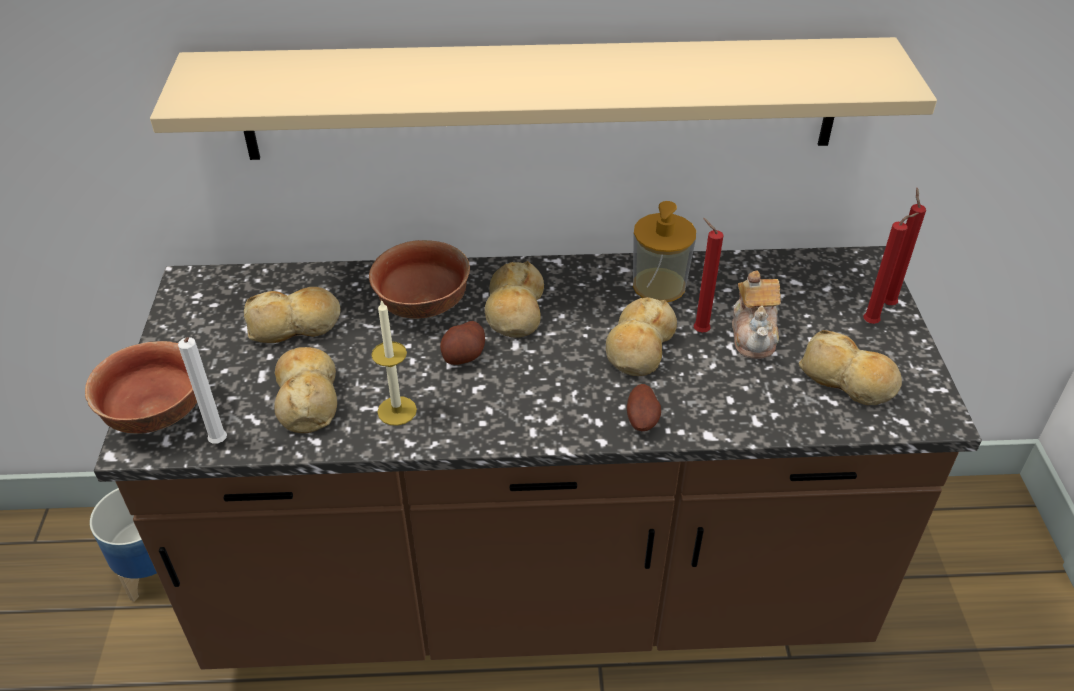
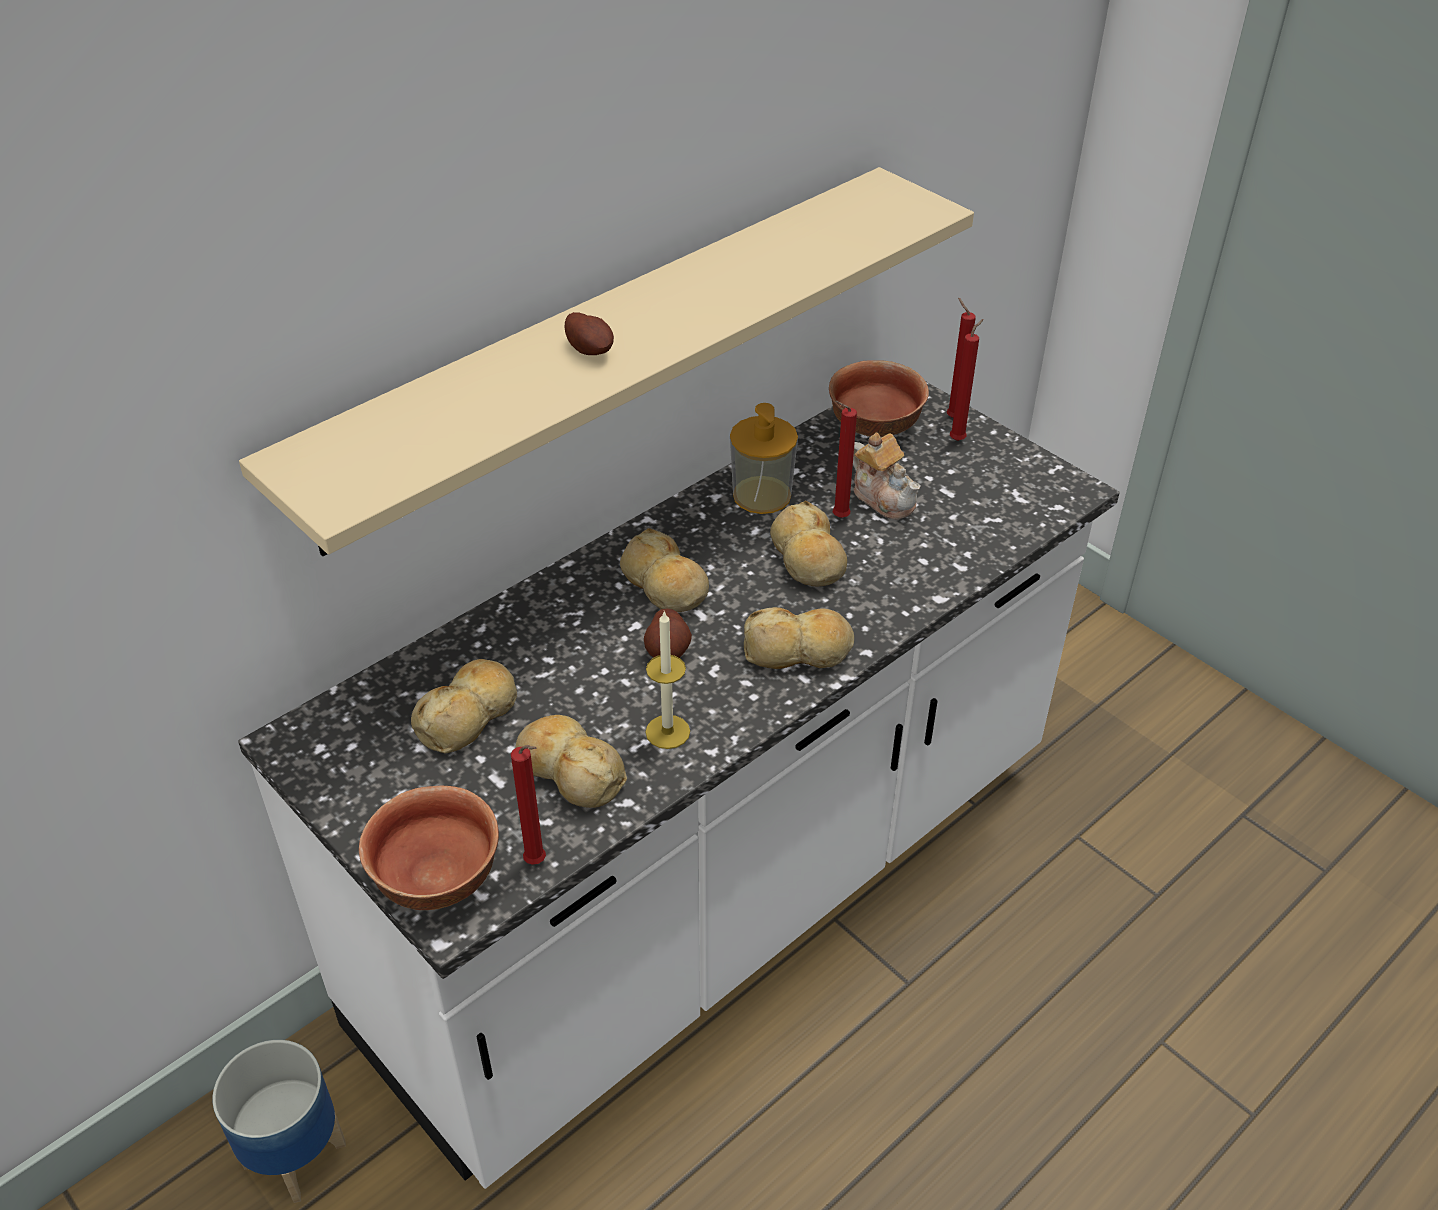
camera: 40 degrees left, 0 degrees up
(219, 444) = (538, 863): white candle -> red candle
(424, 307) = (576, 628): bowl -> bowl (876, 428)
(537, 590) = (717, 893): brown counter -> white counter
(642, 419) = (877, 616): potato -> potato (590, 349)
(848, 380) = (989, 496): bread -> bread (798, 651)

